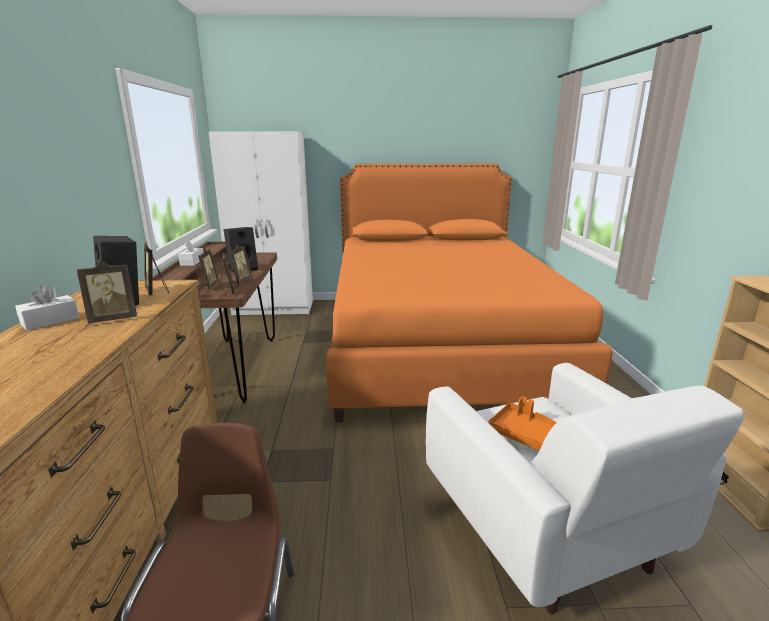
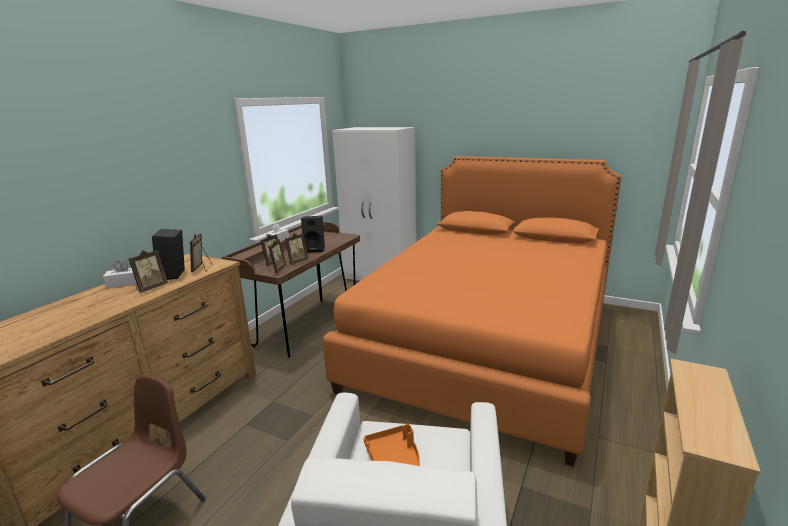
camera: 30 degrees right, 0 degrees up
(113, 319) = (151, 288): picture frame -> picture frame turned 60 degrees counterclockwise

